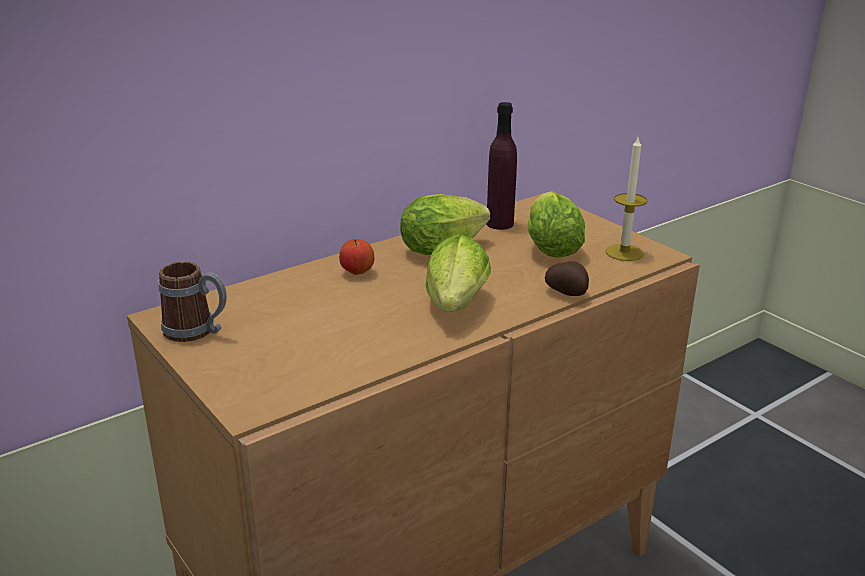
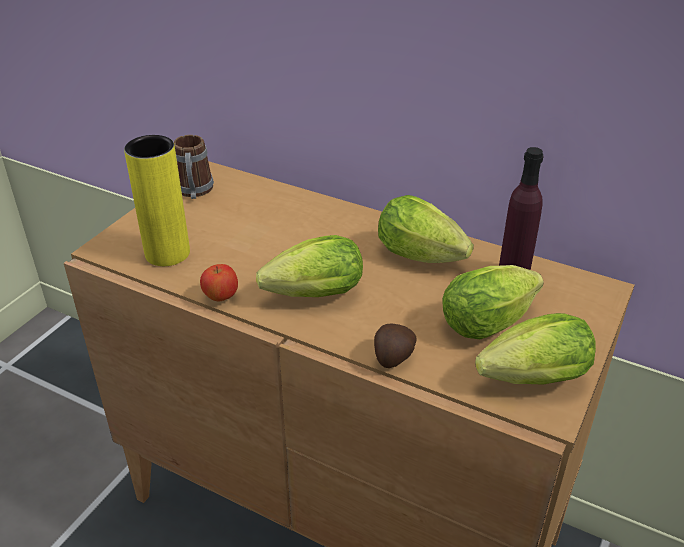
camera: 65 degrees right, 10 degrees up
(307, 369) = (167, 253): none -> yellow vase
(357, 272) = (336, 226): apple -> apple (220, 297)
(624, 252) = (528, 380): candle -> lettuce

